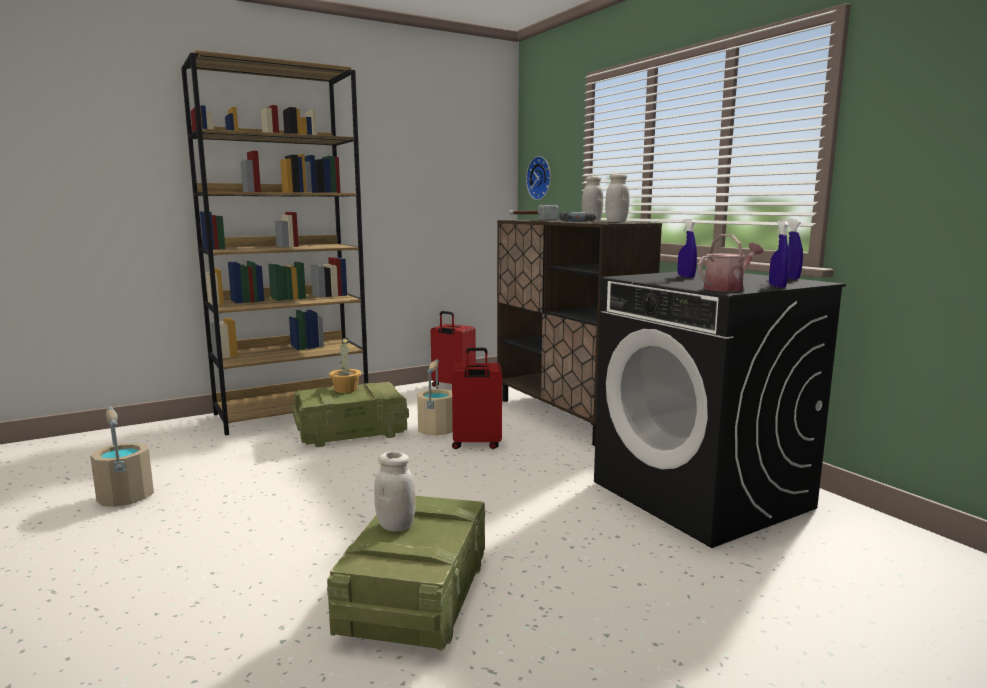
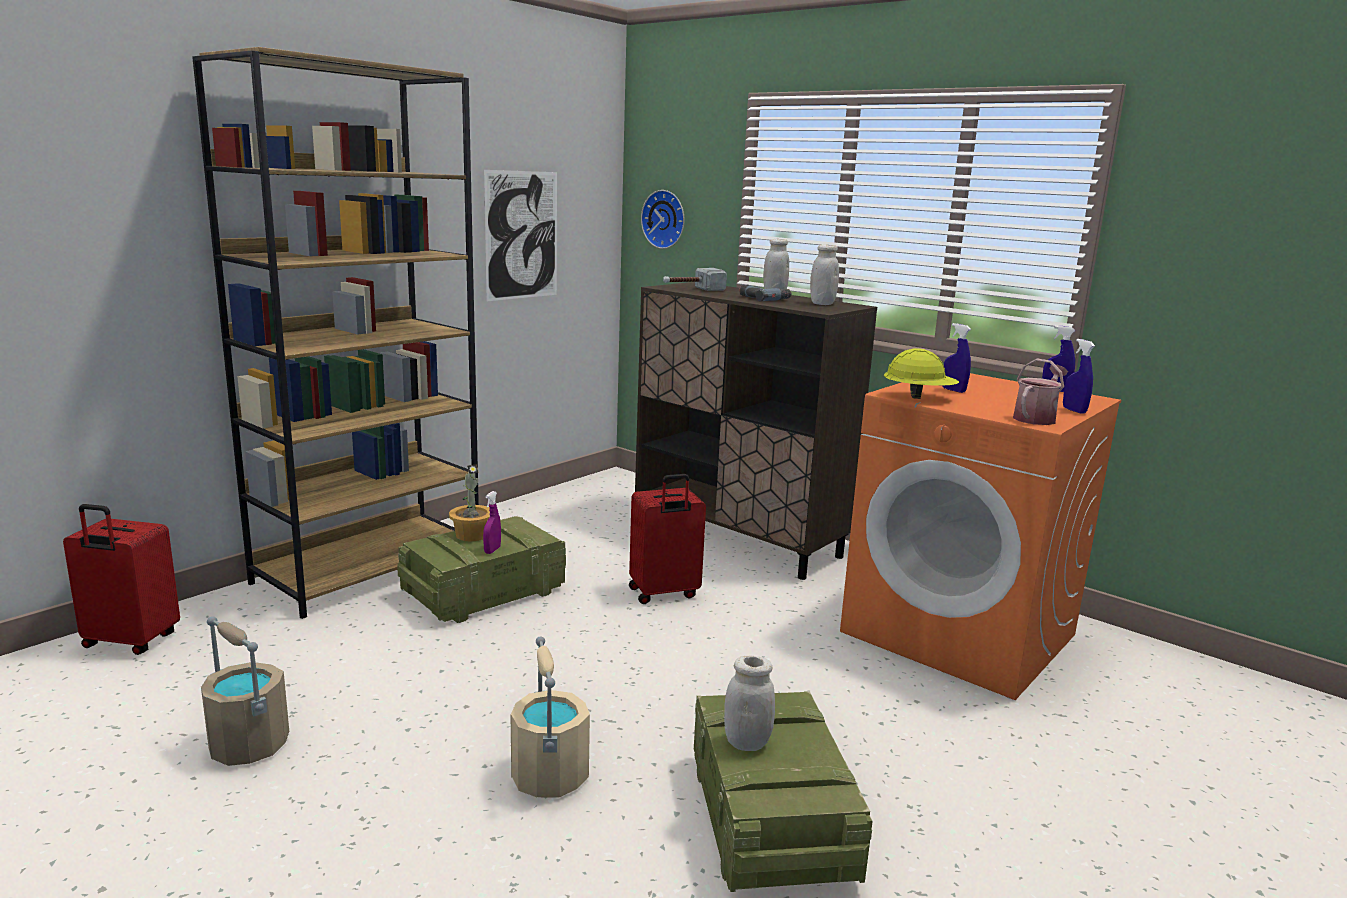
camera: 20 degrees left, 5 degrees up
(349, 398) = (492, 550): none -> purple spray bottle
(430, 191) = (522, 235): none -> picture
(436, 430) = (596, 577): beige bucket -> beige bucket (549, 776)
(452, 386) = (557, 503): red suitcase -> red suitcase (129, 642)
(643, 278) = (918, 397): none -> yellow hard hat
(702, 495) = (960, 633): black washing machine -> orange washing machine

